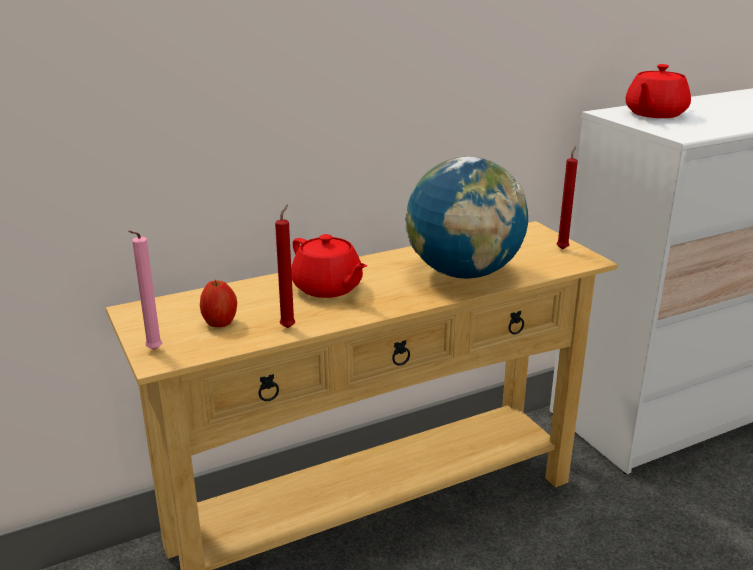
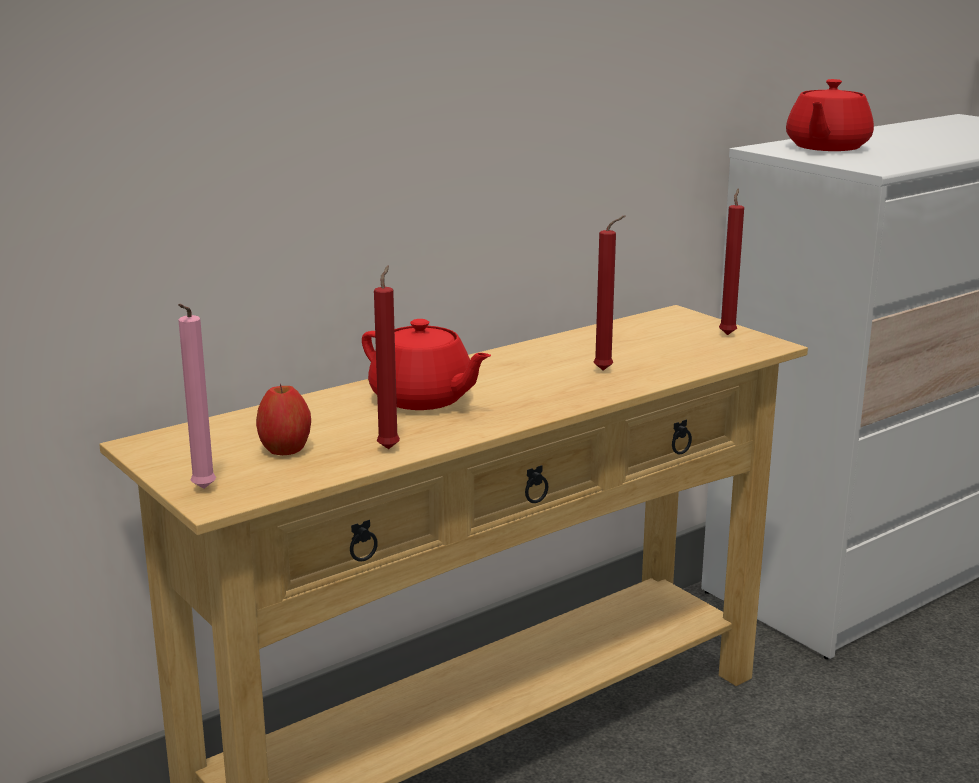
camera: 10 degrees left, 5 degrees down
(463, 273) = (606, 370): globe -> red candle

